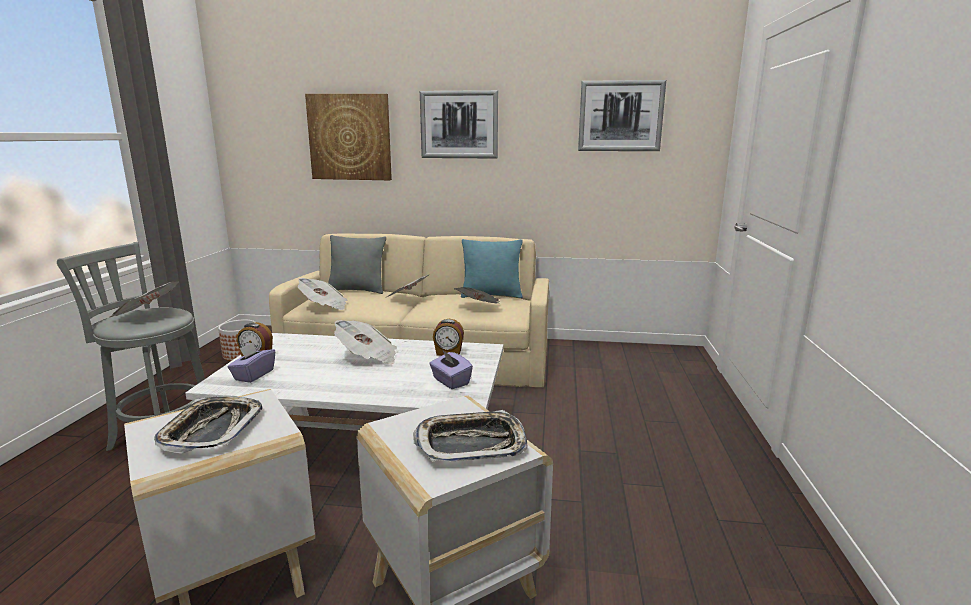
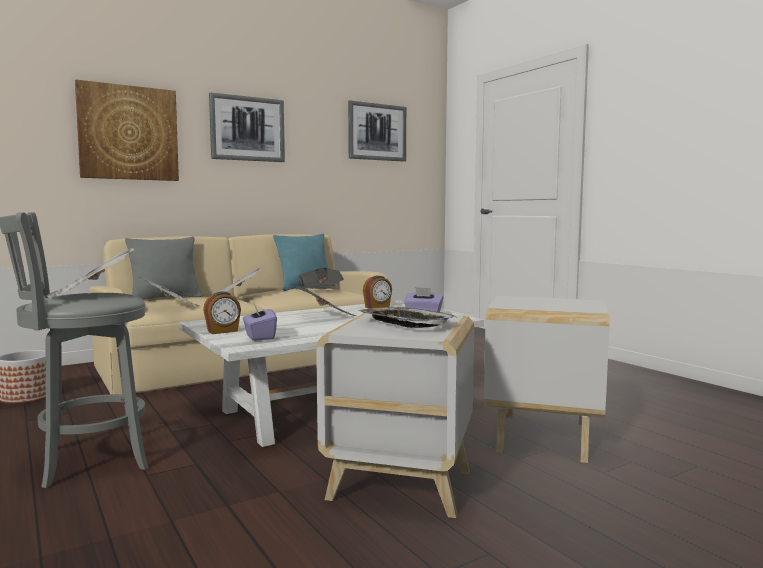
camera: 40 degrees left, 10 degrees down
(471, 443) = (563, 302): tray -> none

